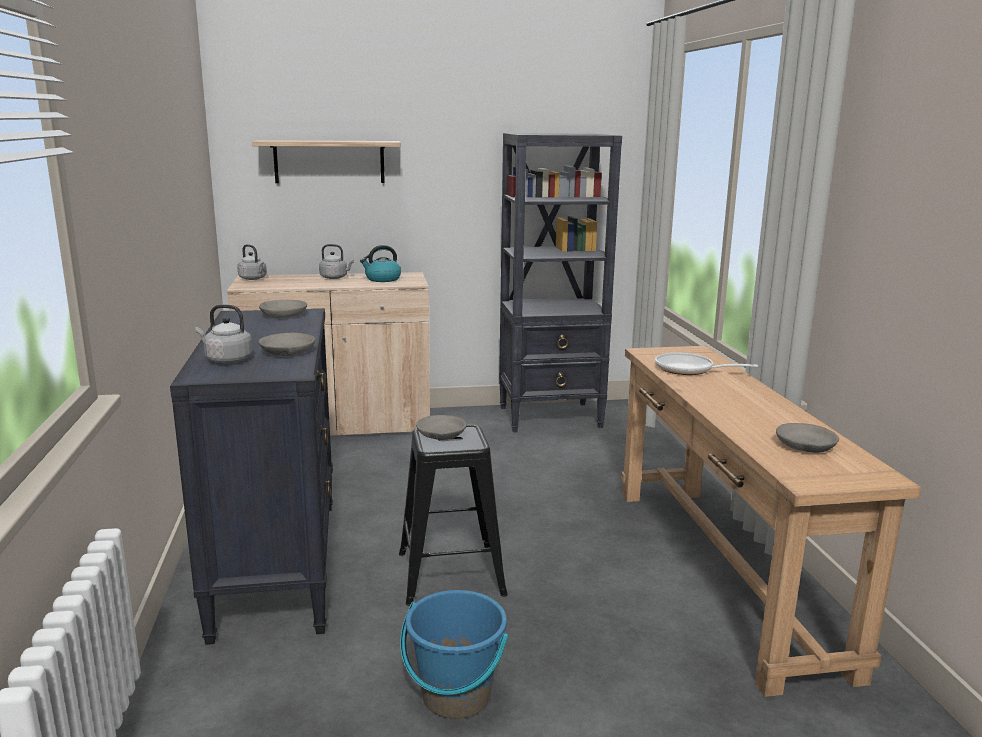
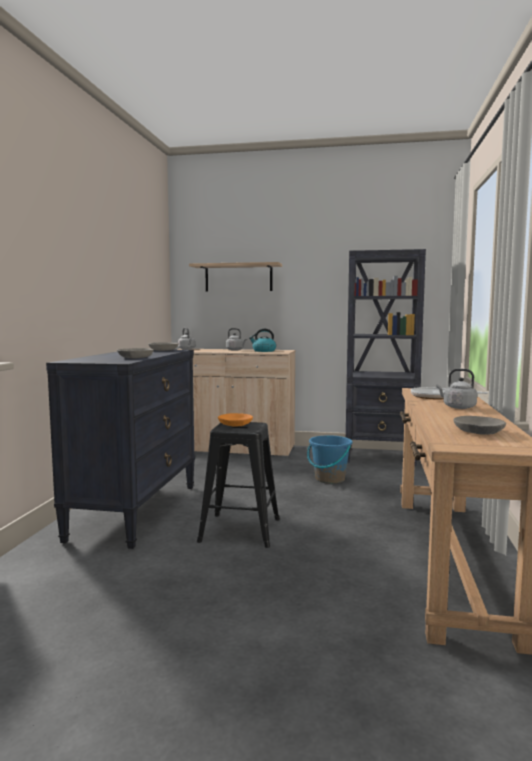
camera: 20 degrees right, 10 degrees down
(226, 360) = (95, 358): grey kettle -> grey kettle (457, 407)
(441, 435) = (235, 425): grey bowl -> orange bowl
(456, 696) = (186, 596): blue bucket -> blue bucket (329, 479)

